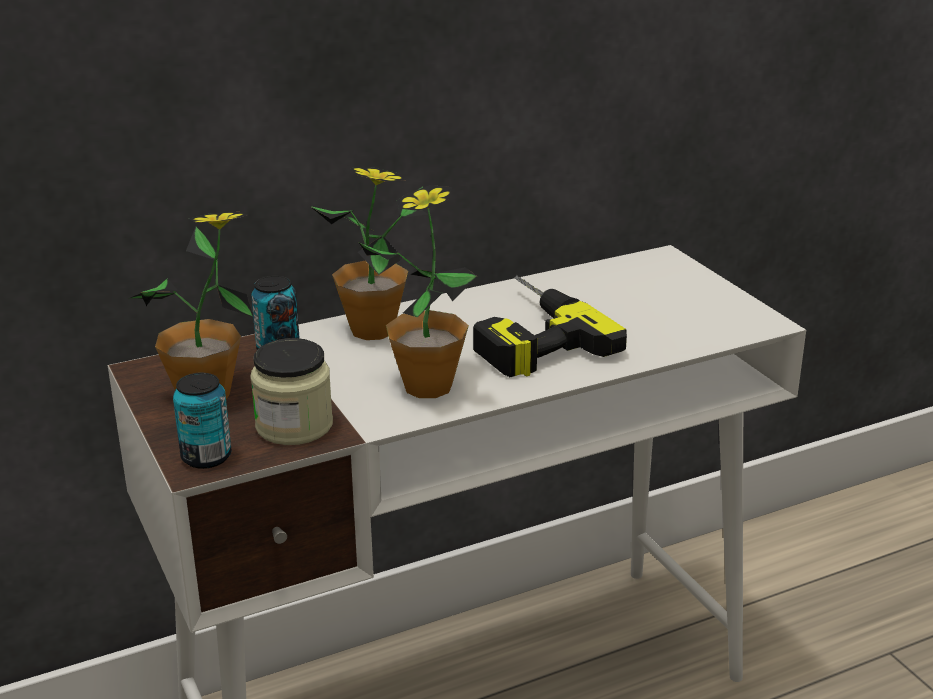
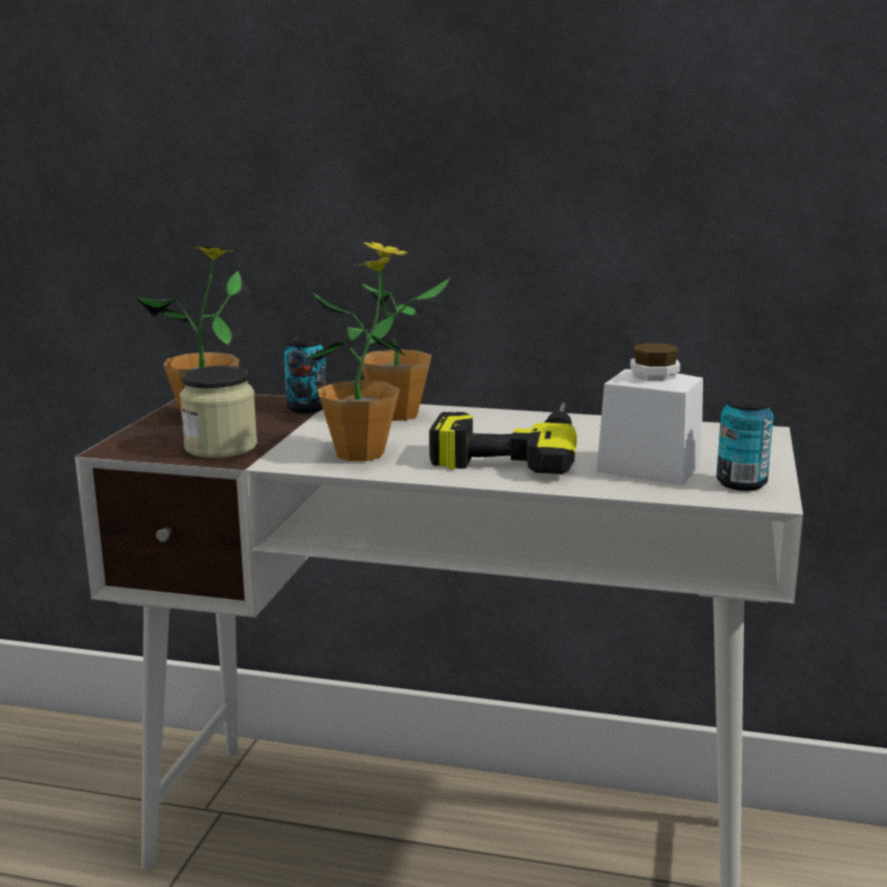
camera: 40 degrees right, 10 degrees down
(206, 457) = (133, 446): can -> can (741, 483)
(655, 321) = (649, 467): none -> white jar

